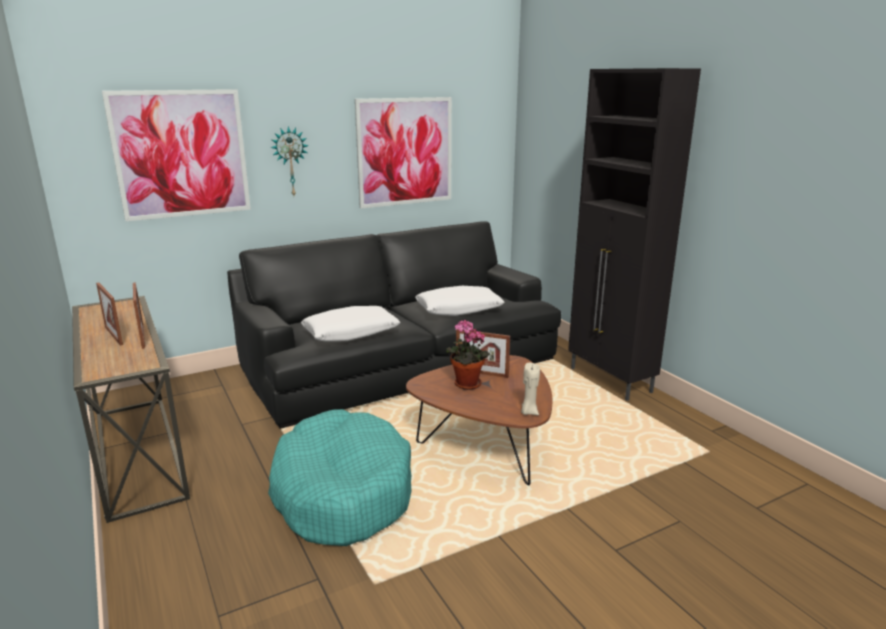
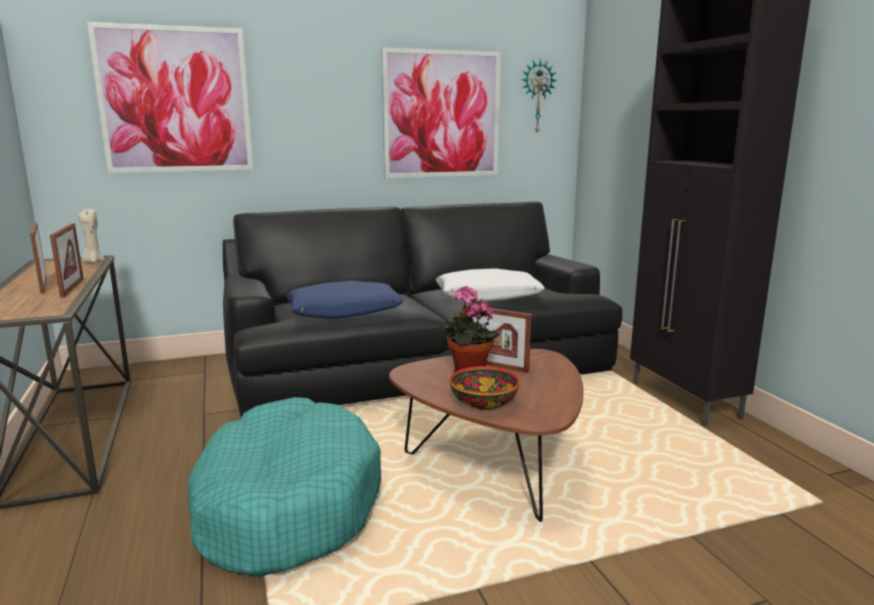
camera: 10 degrees right, 5 degrees down
(290, 162) = (302, 117): wall clock -> wall clock (537, 97)
(351, 333) = (344, 312): white pillow -> blue pillow
(485, 406) = (484, 403): none -> bowl
(529, 412) = (543, 415): beige candle -> beige candle (93, 261)

